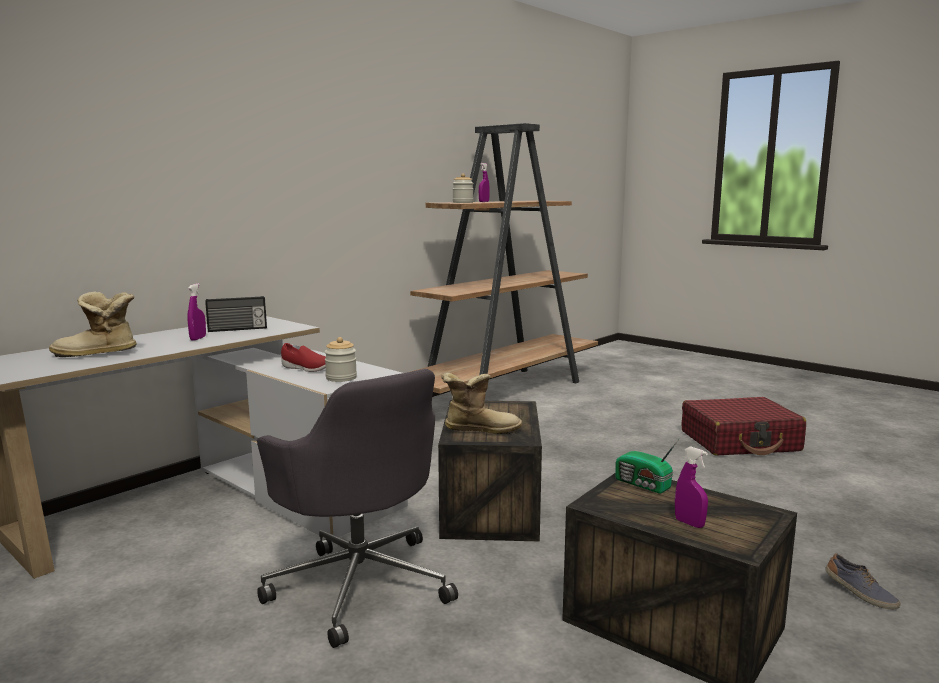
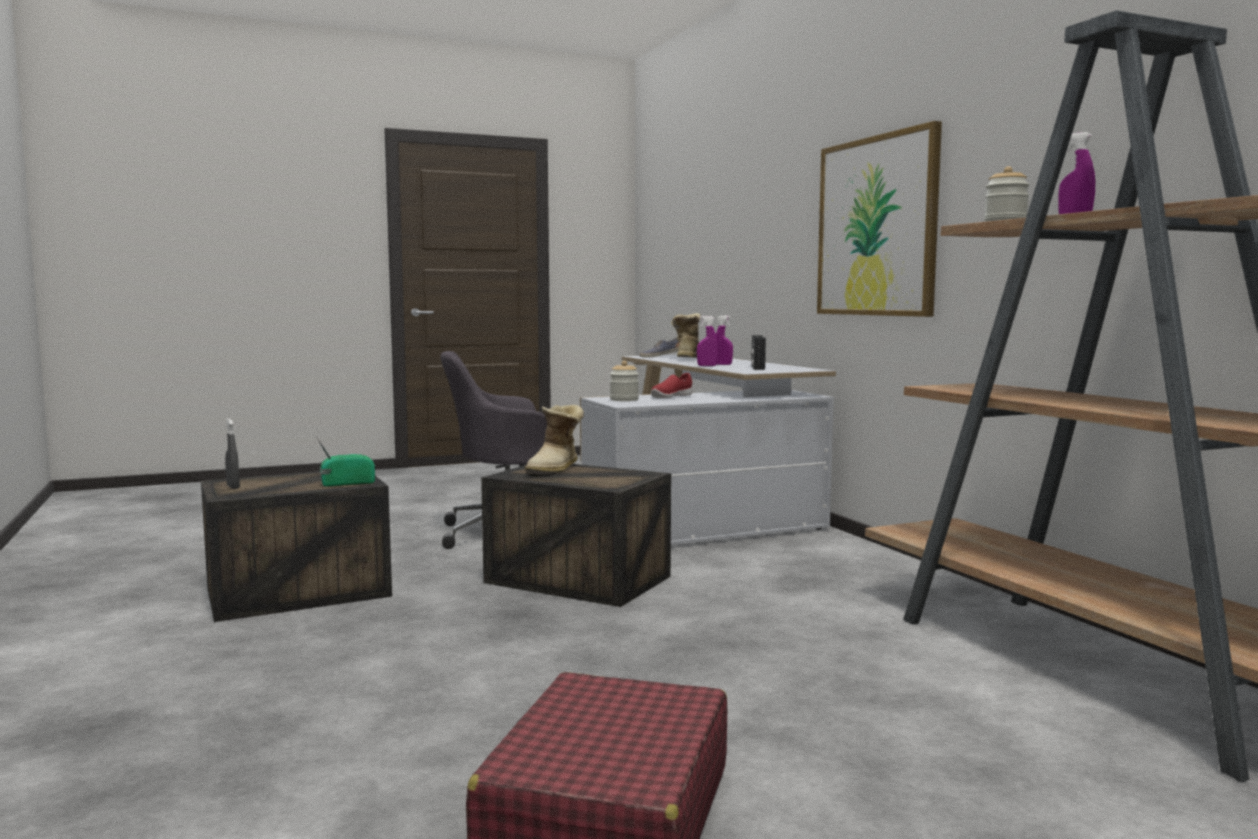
camera: 115 degrees right, 5 degrees down
(285, 191) = (876, 226): none -> picture
(689, 523) = (273, 480): purple spray bottle -> purple spray bottle (707, 366)
(743, 529) = (233, 487): none -> grey spray bottle
(860, 594) = (163, 670): shoe -> shoe (660, 356)

